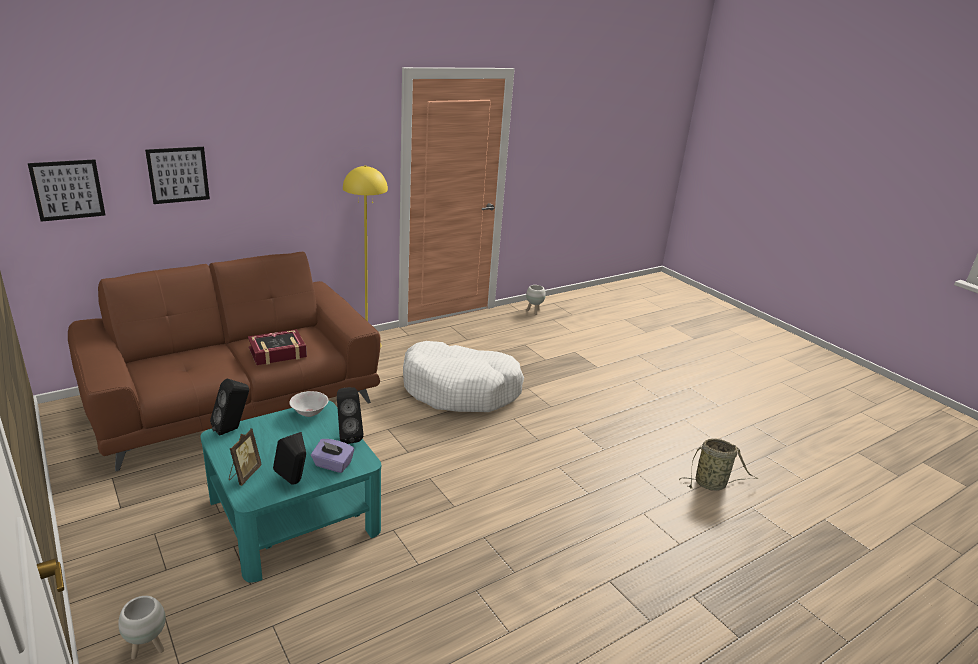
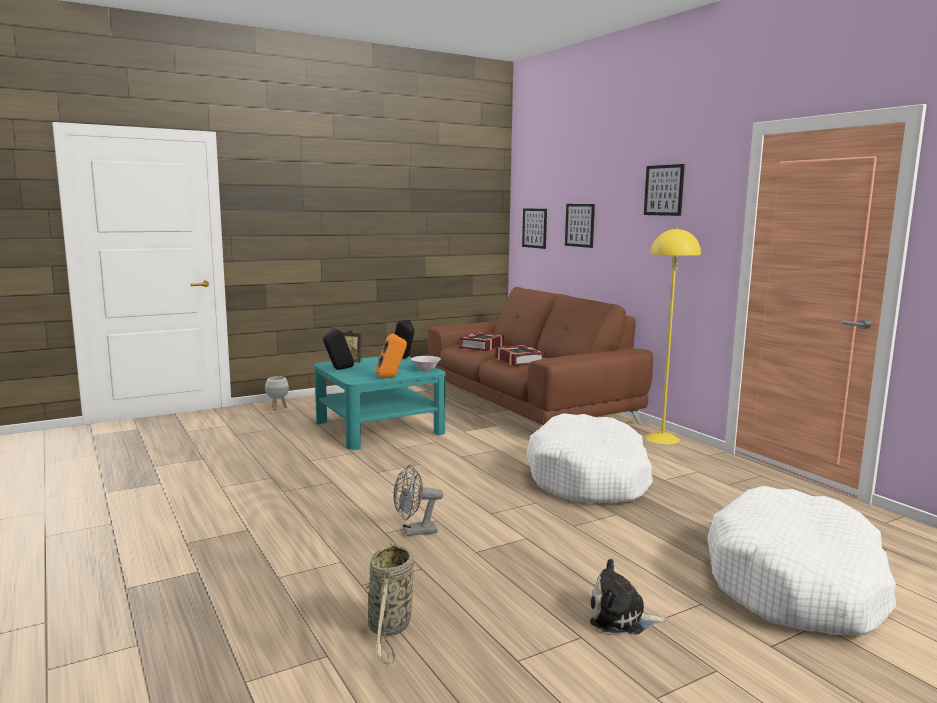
camera: 95 degrees right, 15 degrees down
(179, 370) = (482, 346): none -> book
(312, 126) = (664, 190): none -> picture
(332, 465) = (355, 375): purple tissue box -> none
(348, 436) = (391, 377): black speaker -> orange speaker
(533, 311) = (897, 534): white planter -> none
(582, 477) = (414, 532): none -> grey fan
(601, 351) = (797, 584): none -> white dog bed
(659, 405) = (621, 618): none -> plush toy

